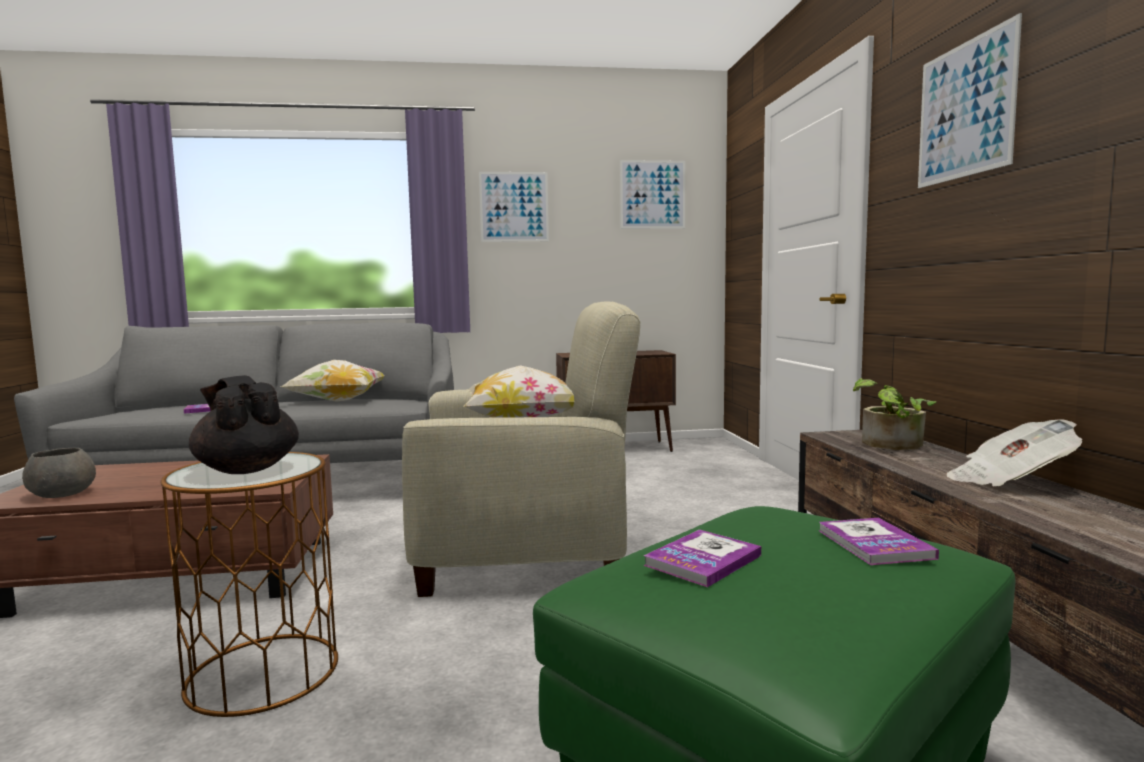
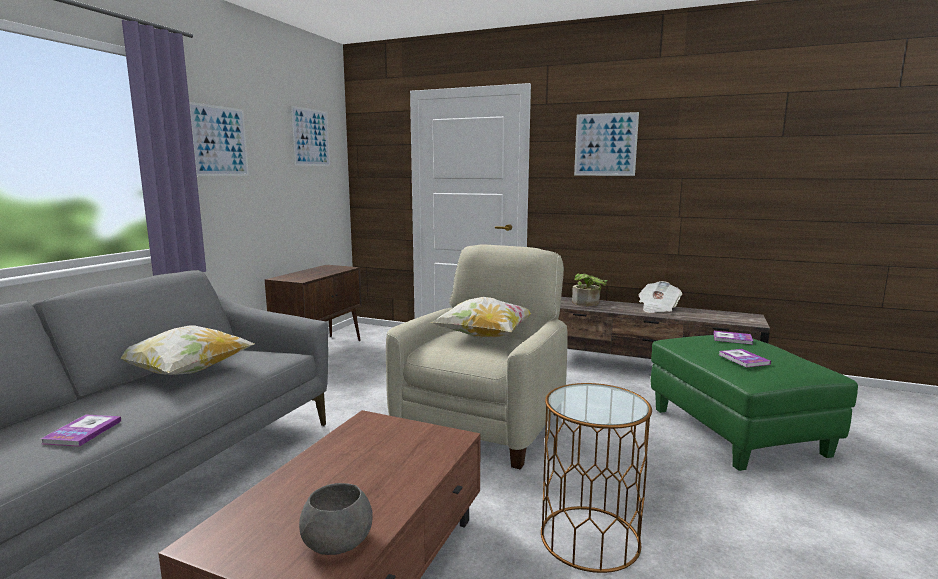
camera: 60 degrees left, 5 degrees up
(247, 469) = (602, 402): black teapot -> none

